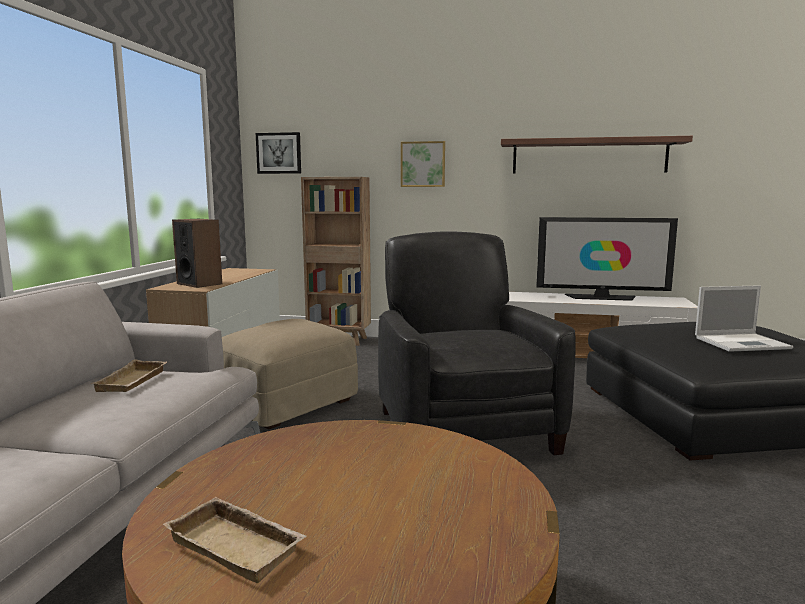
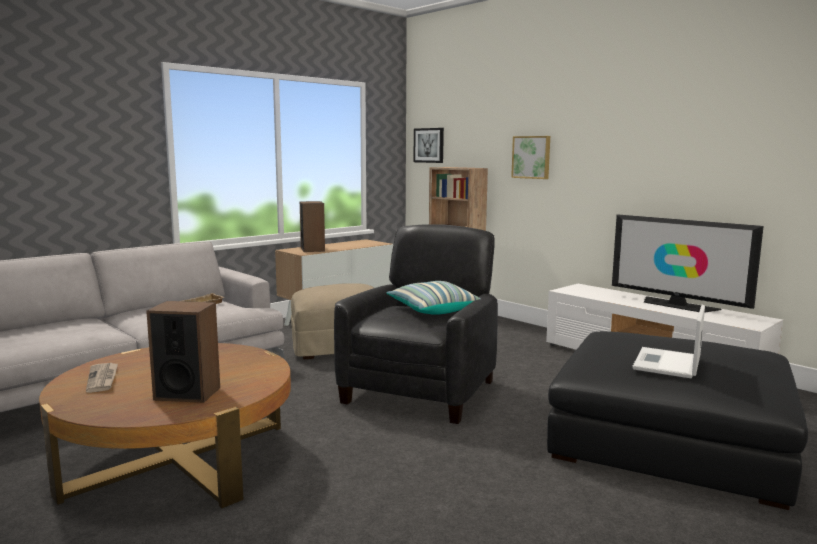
camera: 35 degrees right, 0 degrees up
(239, 545) = (103, 379): beige tray -> newspaper
(438, 516) = (187, 393): none -> speaker
(474, 331) = (432, 310): none -> pillow
(589, 156) = (682, 152): shelf -> none
(743, 343) = (667, 364): laptop -> laptop turned 90 degrees clockwise

